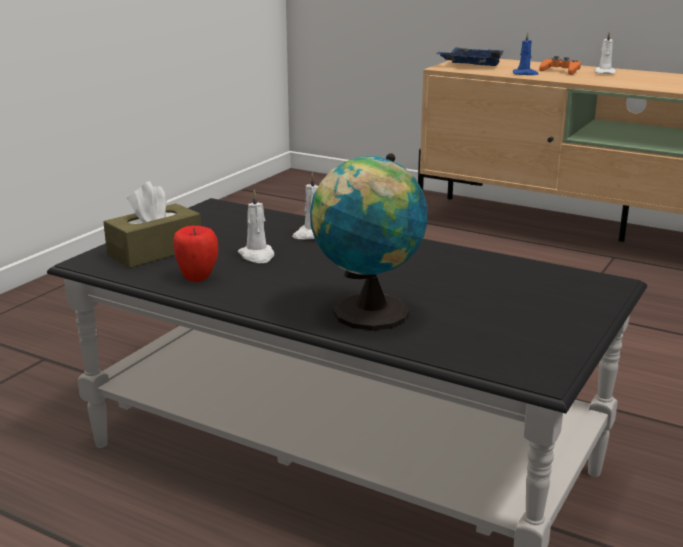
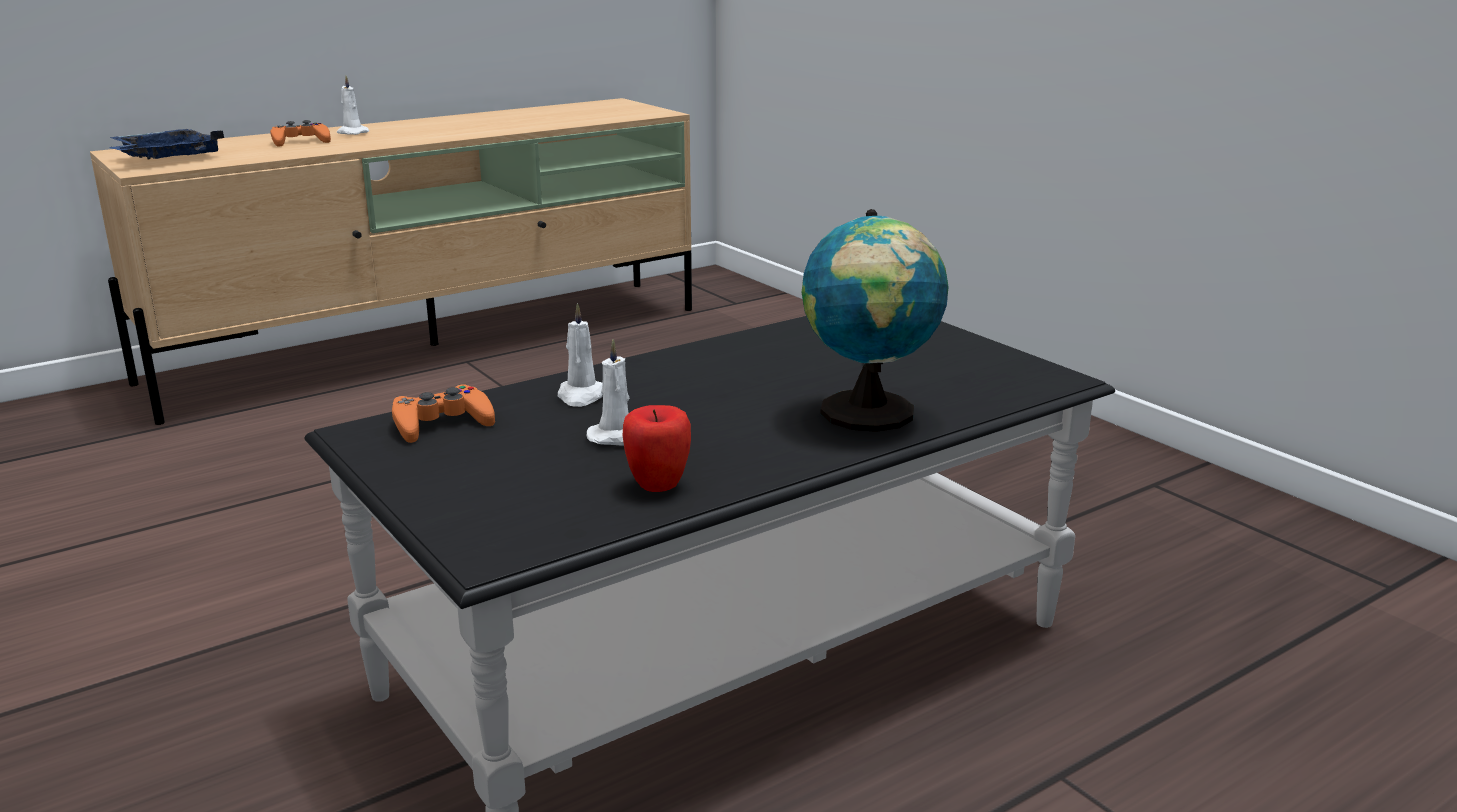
camera: 65 degrees left, 0 degrees up
(155, 251) = (513, 499): brown tissue box -> none
(240, 217) = (442, 423): none -> orange game controller
(525, 74) = (278, 153): blue candle -> none

